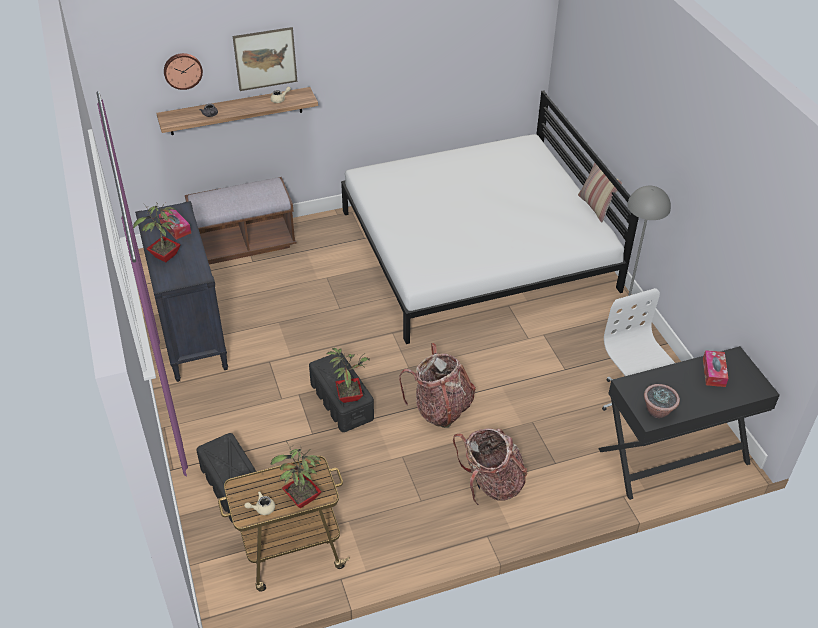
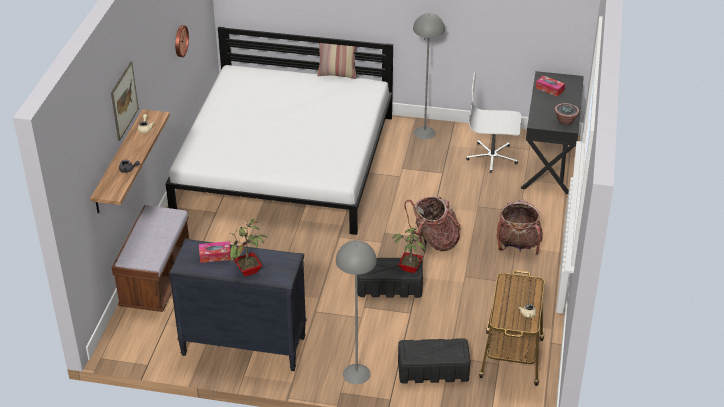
camera: 60 degrees left, 5 degrees down
(182, 70) = (96, 145): wall clock -> wall clock (180, 41)
(196, 428) = (356, 374): none -> grey floor lamp
(301, 499) = (532, 295): potted plant -> none

